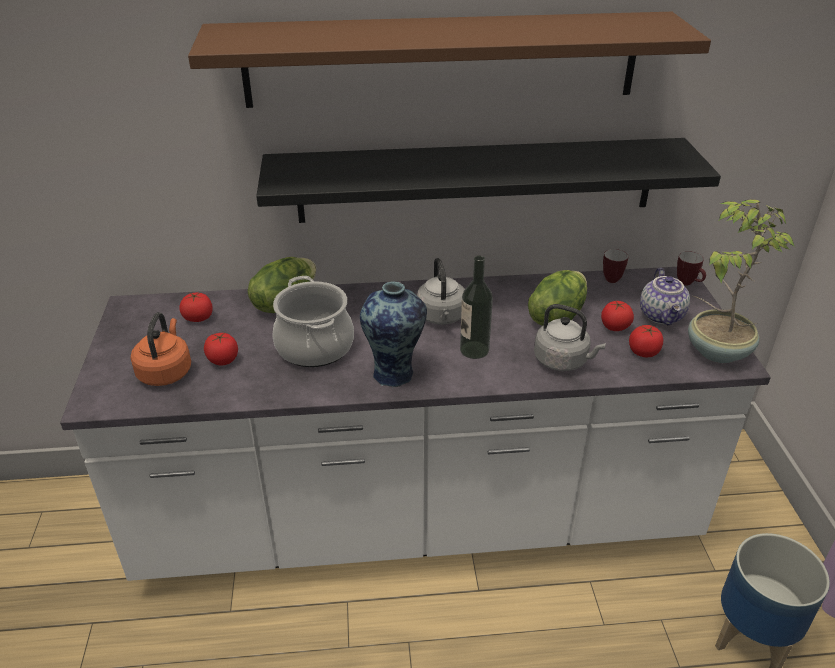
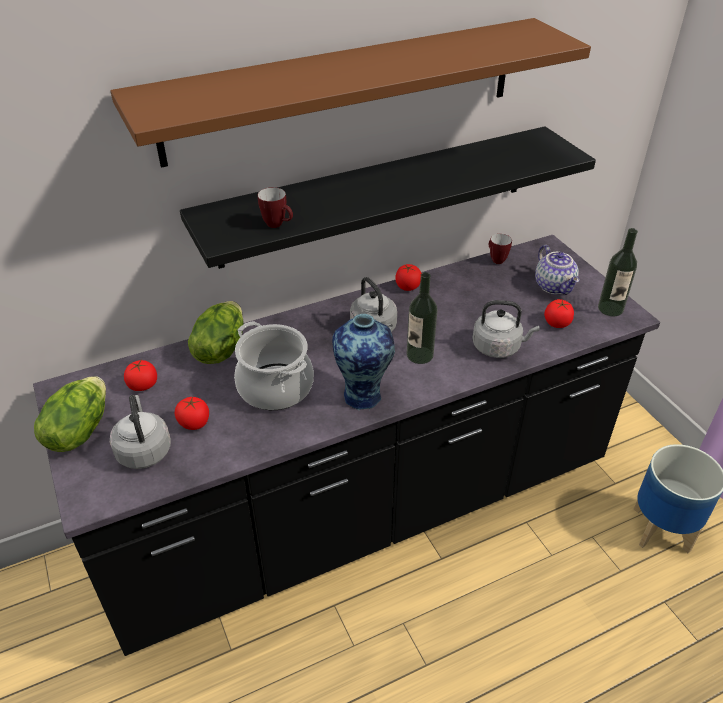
camera: 20 degrees left, 5 degrees up
(166, 372) = (144, 450): orange kettle -> grey kettle
(417, 517) = (361, 509): white counter -> black counter
(556, 316) = (471, 306): lettuce -> lettuce (78, 431)
(615, 327) = (523, 305): tomato -> tomato (408, 287)
(688, 283) = (559, 251): mug -> mug (278, 225)
(716, 351) = (610, 308): potted plant -> bottle

